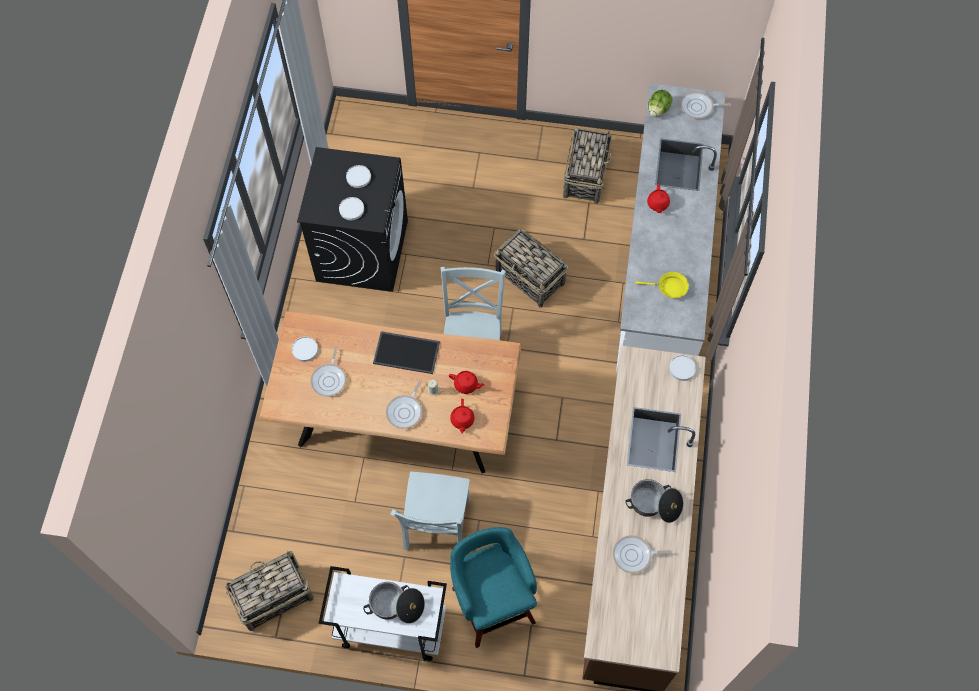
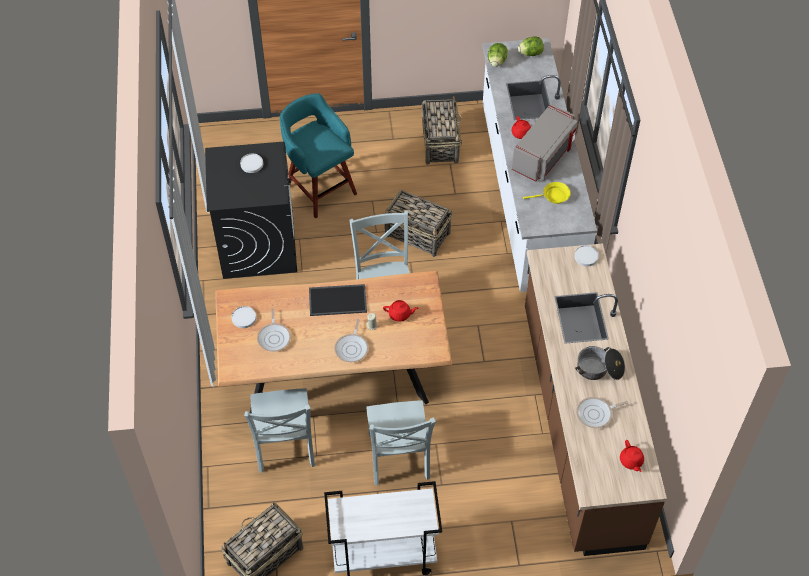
camera: 15 degrees left, 10 degrees down
(325, 484) = (284, 446): none -> grey chair
(352, 209) = (254, 191): white plate -> none
(396, 605) = (394, 513): cooking pot -> none
(462, 420) = (405, 344): red teapot -> red teapot (631, 461)
(492, 602) = (470, 510): turquoise stool -> turquoise stool (320, 188)
(674, 237) = (544, 156): none -> grey microwave
(699, 107) = (530, 53): frying pan -> lettuce

